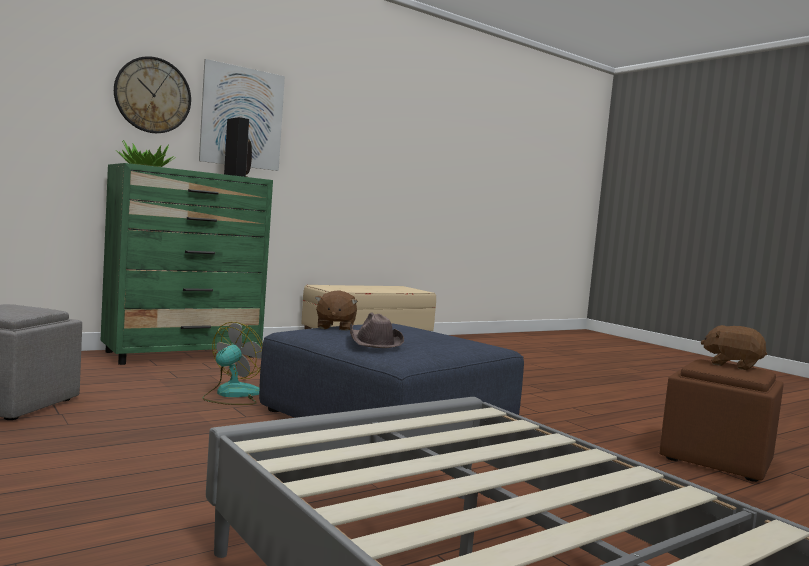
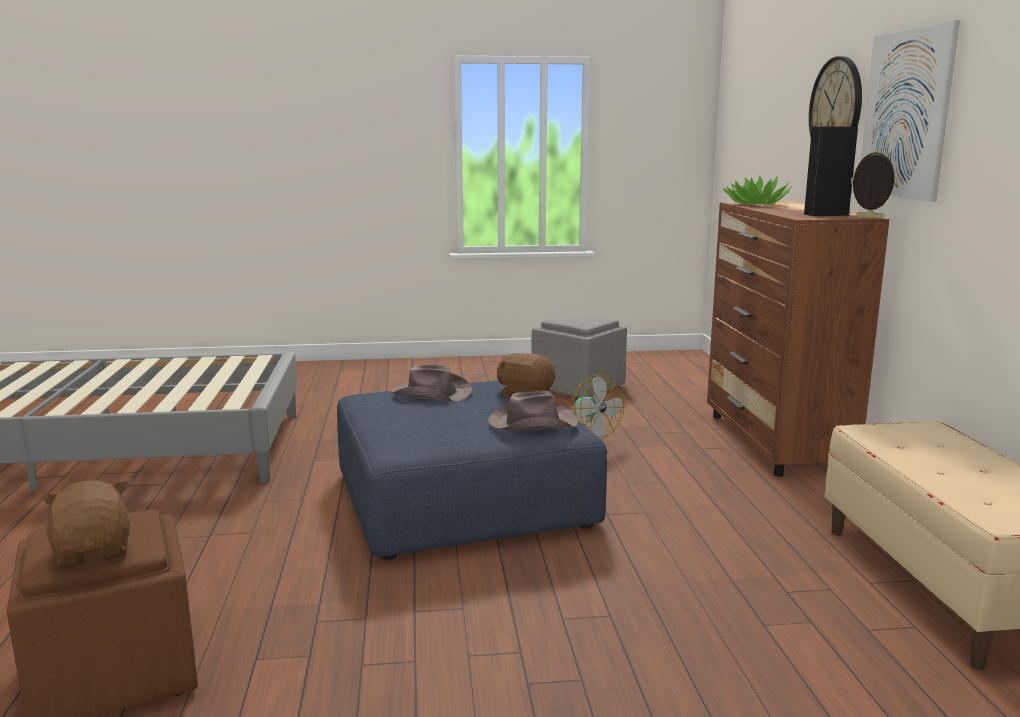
camera: 120 degrees right, 10 degrees up
(183, 354) = (775, 442): green dresser -> brown dresser
(400, 325) = (531, 423): none -> brown hat
(732, 365) = (94, 551): brown plush toy -> brown plush toy turned 90 degrees counterclockwise

